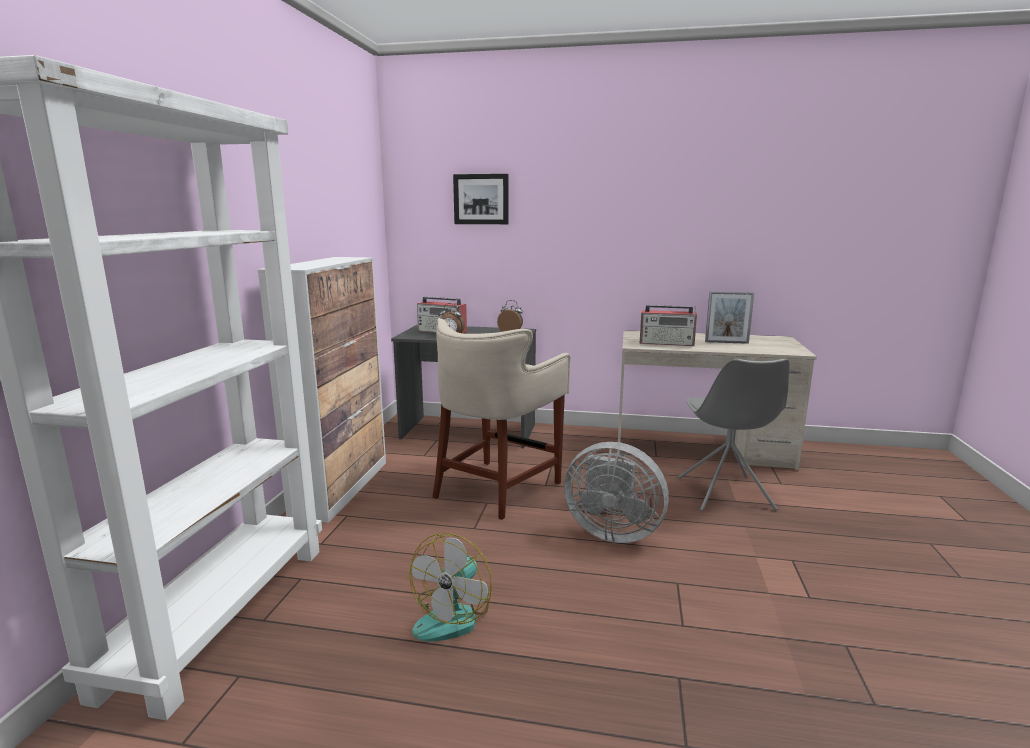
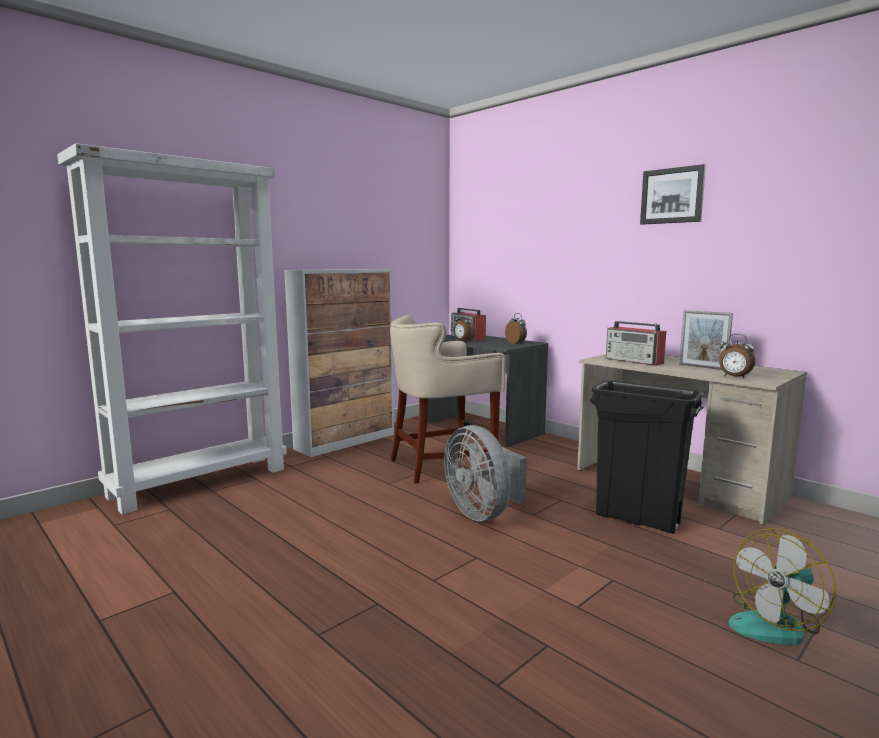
camera: 35 degrees right, 5 degrees down
(453, 616) = (301, 521): fan -> fan (776, 624)
(481, 199) = (513, 226): picture -> picture (672, 196)
(725, 494) = (636, 519): grey chair -> black trash can
(771, 350) = (734, 377): none -> alarm clock

